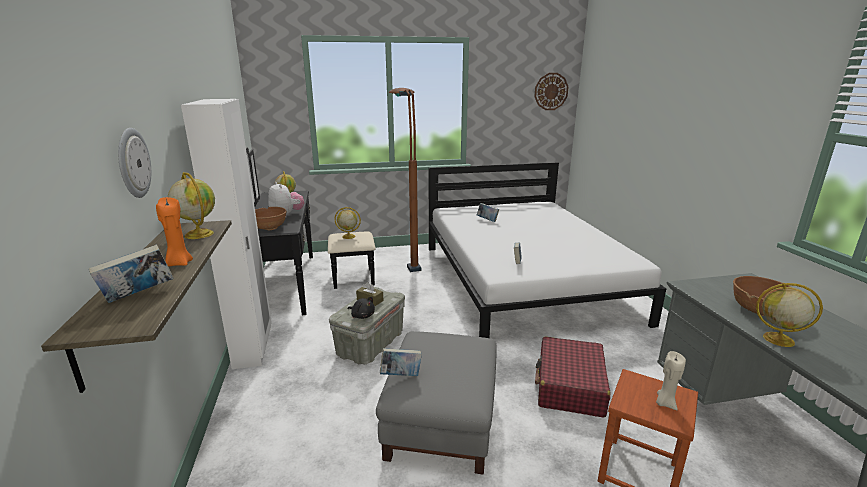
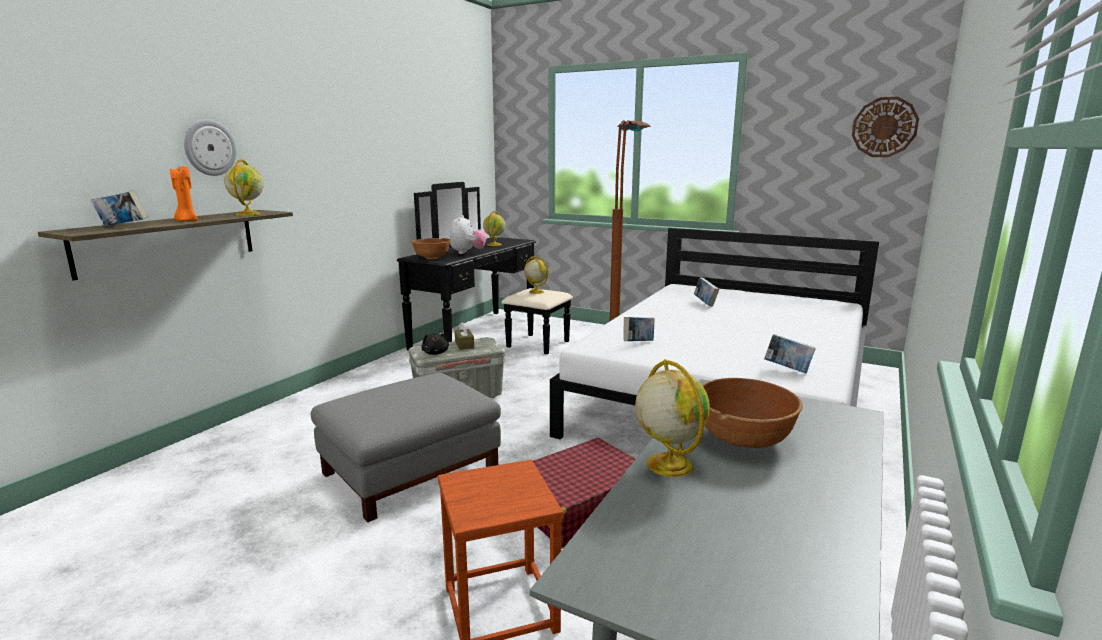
camera: 40 degrees right, 5 degrees down
(253, 347) = (376, 368): white wardrobe -> none
(401, 375) = (357, 391): book -> book (787, 369)
(665, 403) = (498, 499): beige candle -> none

